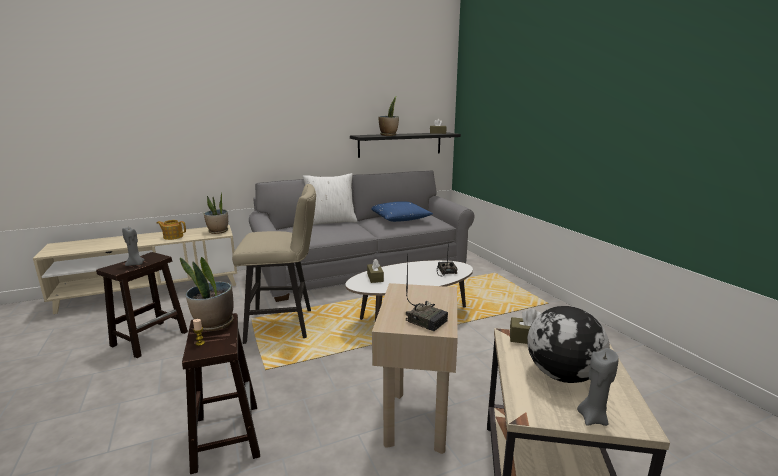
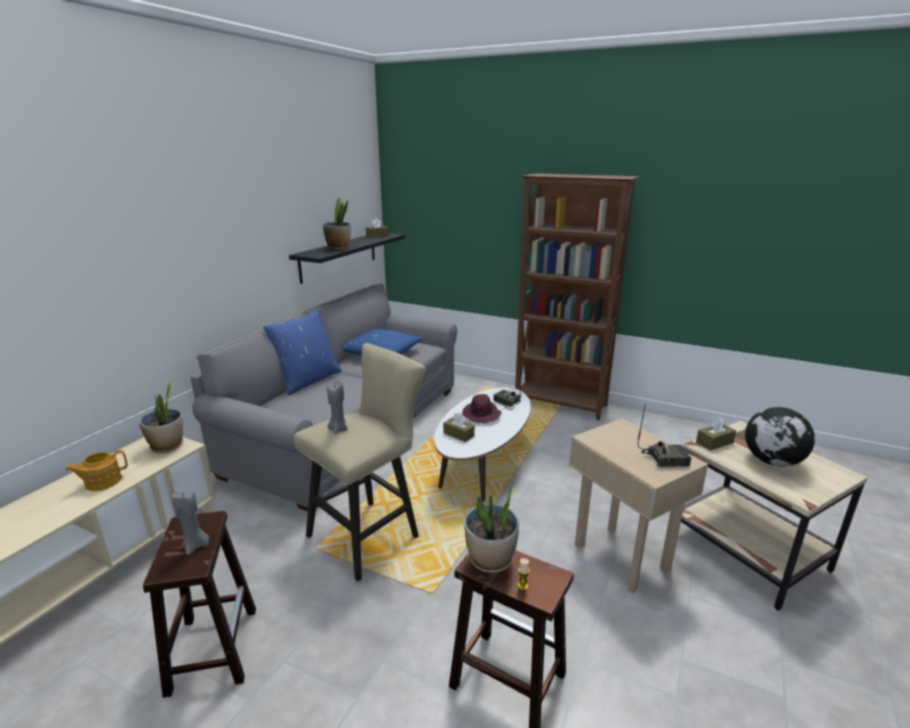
camera: 40 degrees left, 5 degrees up
(331, 222) = (308, 380): white pillow -> blue pillow
(412, 272) = (481, 415): none -> purple hat
(544, 304) = (561, 404): none -> brown bookcase
(592, 418) = (827, 482): grey candle -> grey candle (338, 429)

